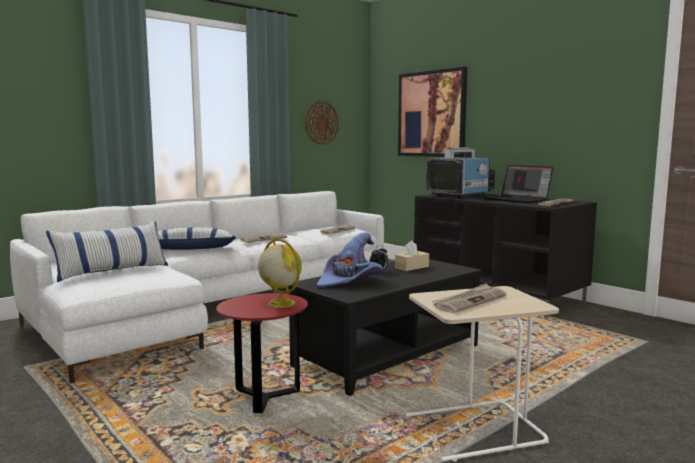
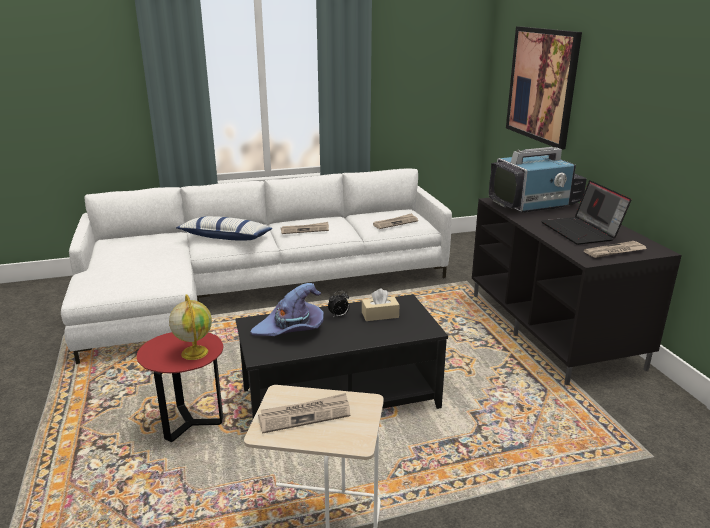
camera: 25 degrees right, 15 degrees up
(112, 271) = (130, 265): pillow -> none
(321, 123) = (417, 84): wall clock -> none

